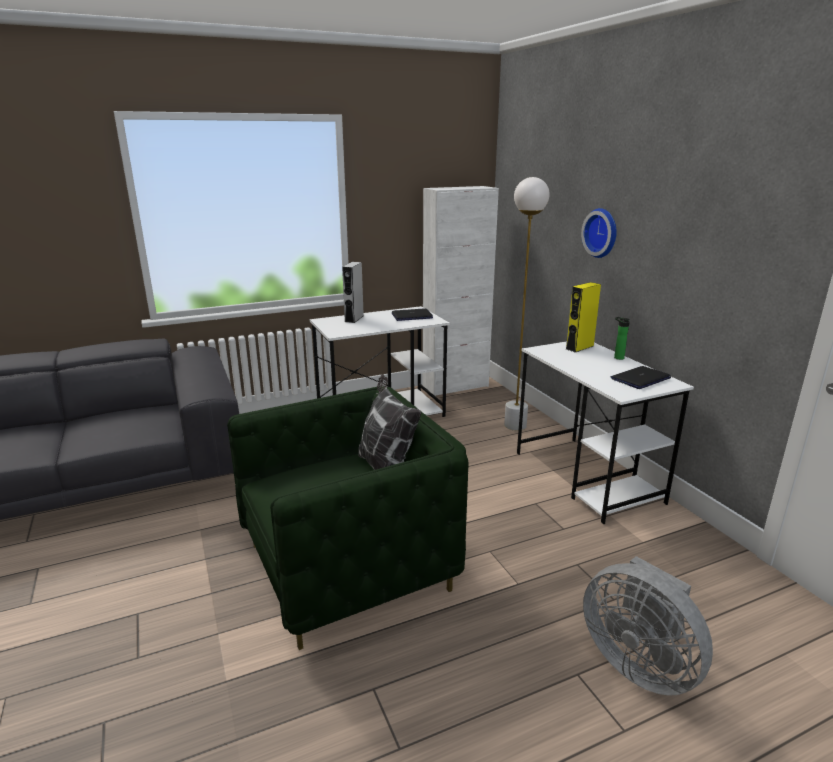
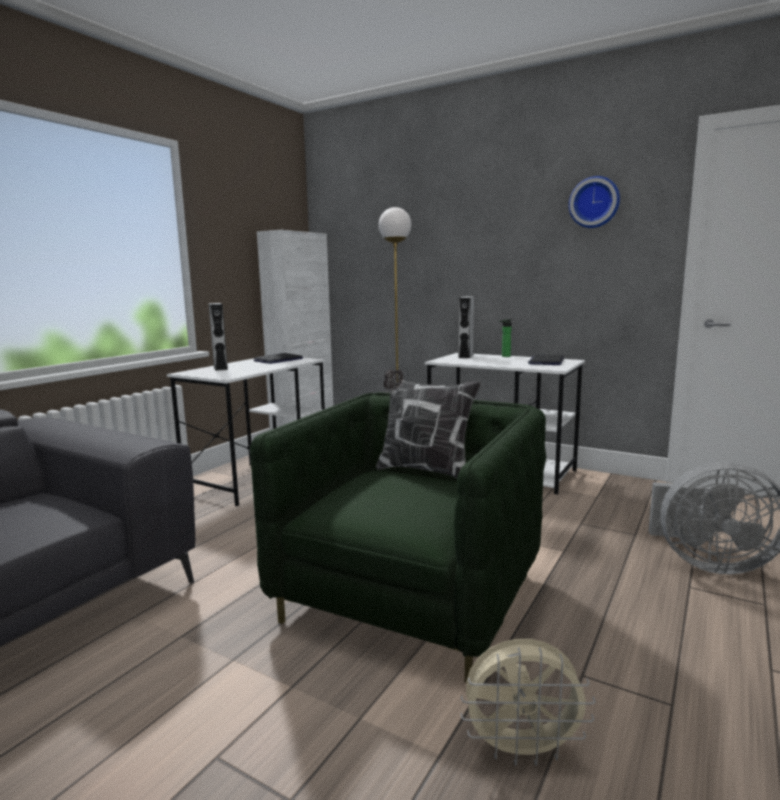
camera: 35 degrees left, 10 degrees down
(268, 709) = (522, 750): none -> beige fan
(579, 347) = (466, 356): yellow speaker -> grey speaker
(602, 233) = (458, 255): wall clock -> wall clock (594, 202)

